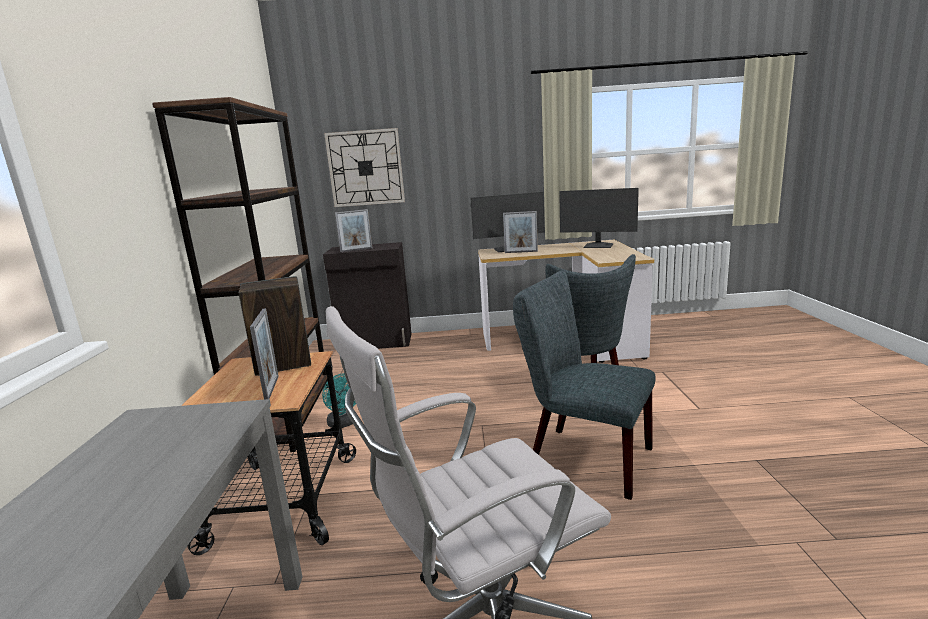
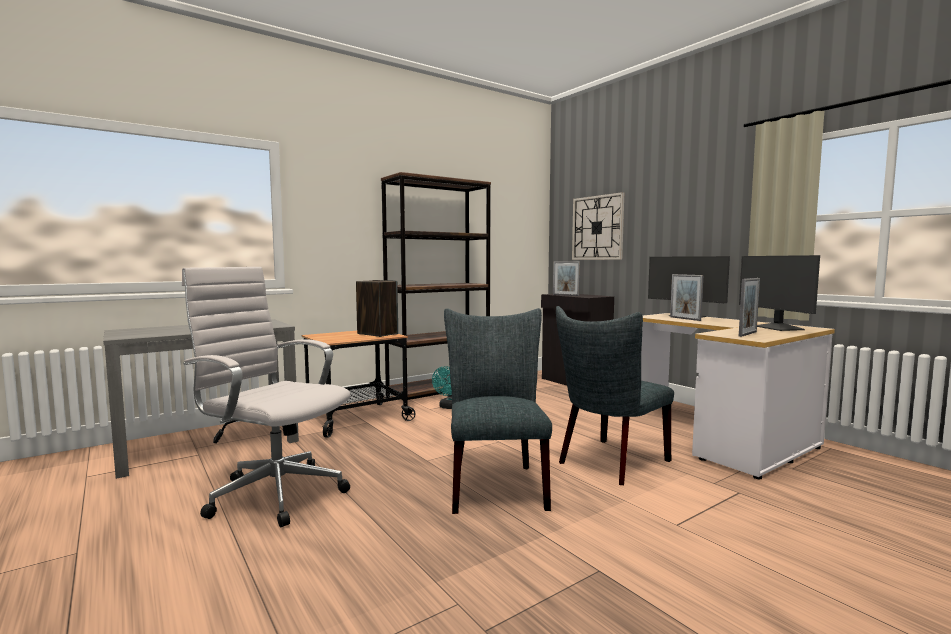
camera: 55 degrees right, 10 degrees down
(272, 388) = (344, 338): picture frame -> picture frame (747, 334)

